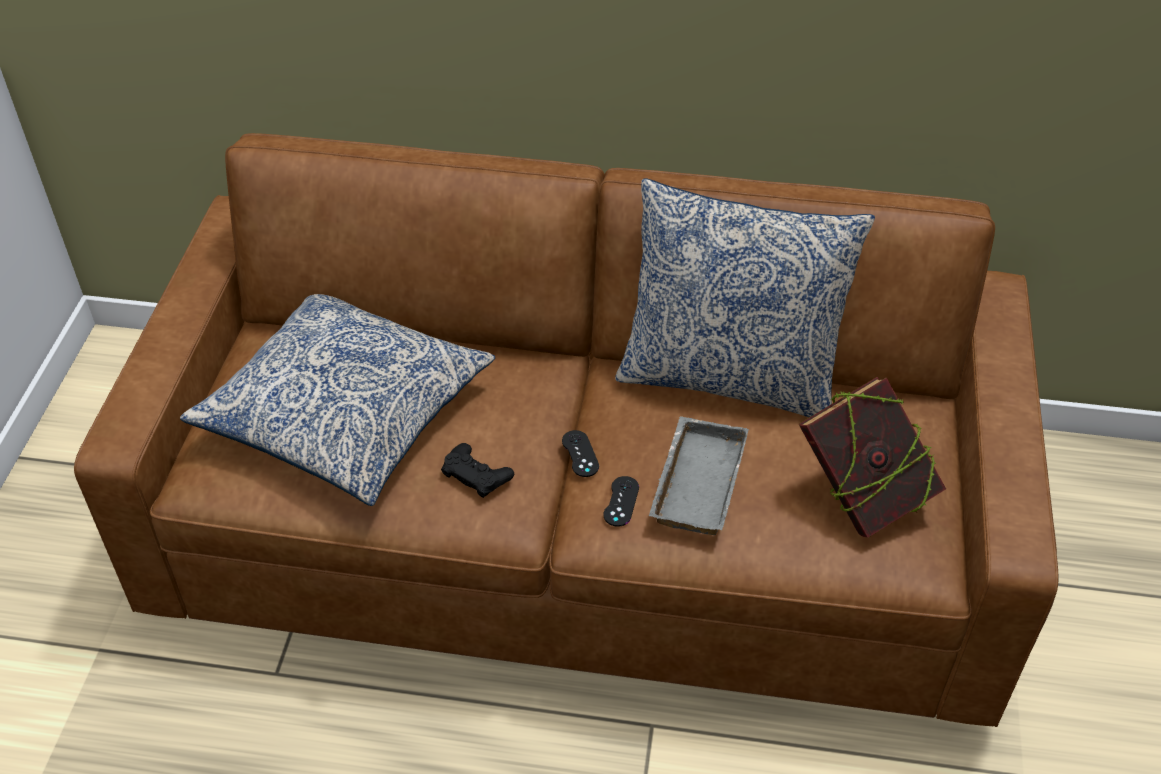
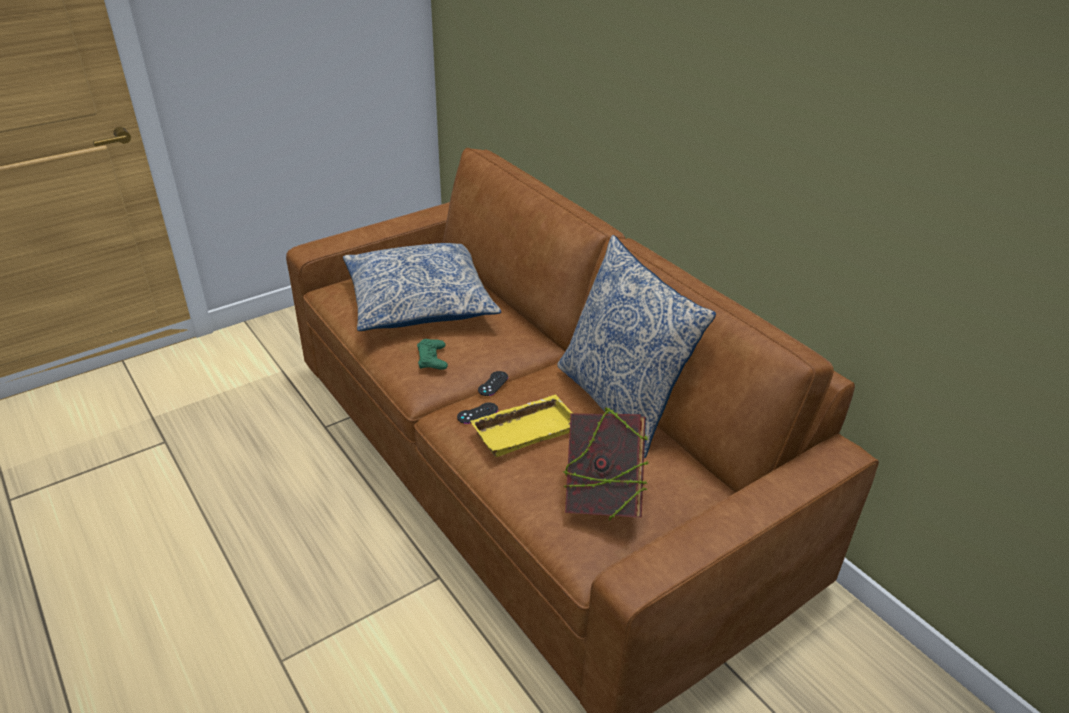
camera: 45 degrees right, 10 degrees down
(476, 474) = (432, 358): black game controller -> green game controller
(695, 480) = (525, 429): grey tray -> yellow tray

